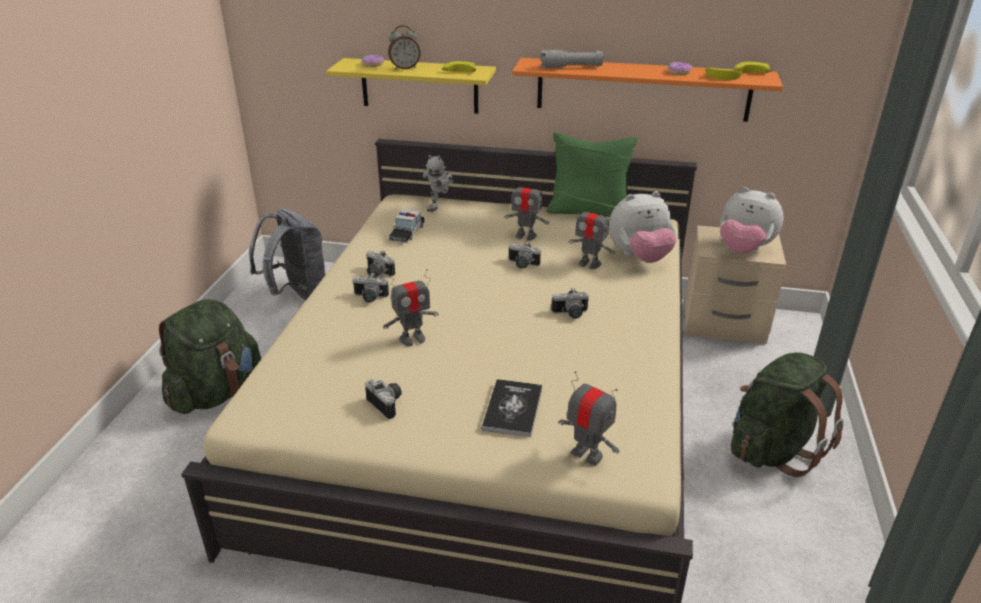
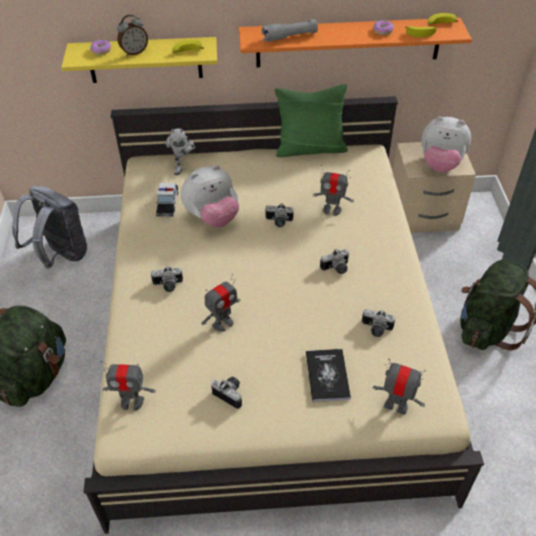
camera: 15 degrees left, 15 degrees up
(377, 273) = (161, 256): camera -> camera (375, 329)
(525, 236) = (269, 188): toy robot -> toy robot (132, 402)
(640, 257) = (369, 195): plush toy -> plush toy (212, 217)

